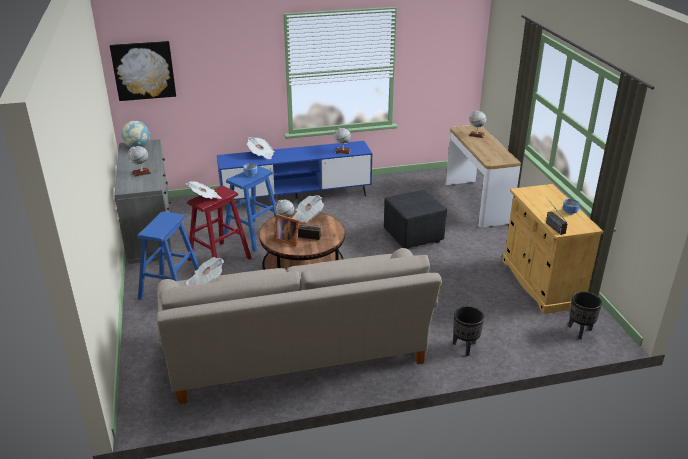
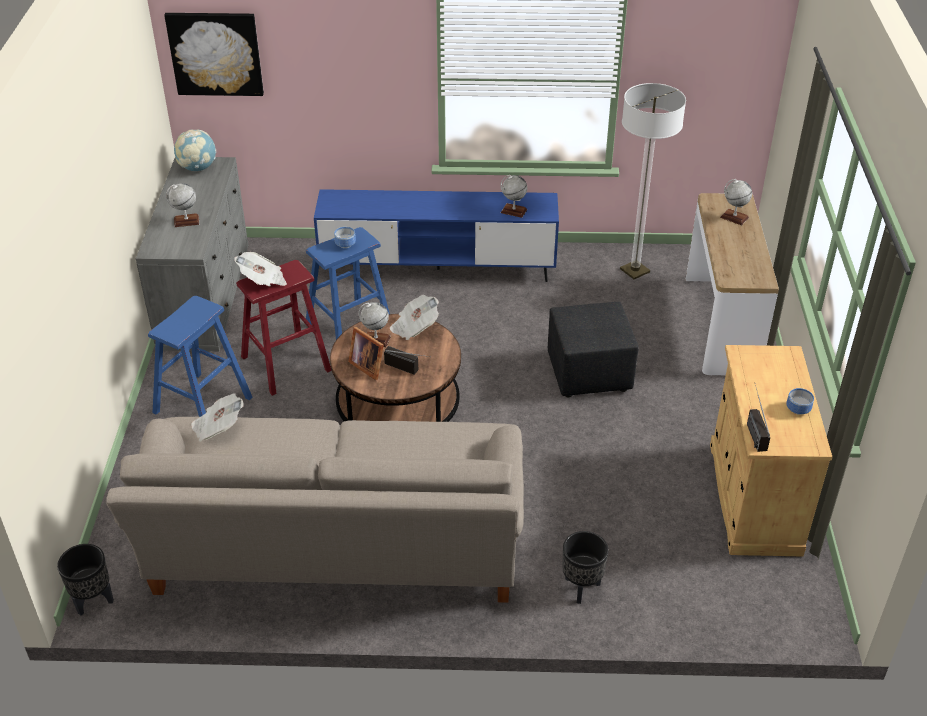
camera: 15 degrees right, 10 degrees up
(261, 155) = (386, 199): newspaper -> none
(414, 184) = (634, 271): none -> floor lamp
(579, 331) = (771, 598): black planter -> black planter (93, 601)

